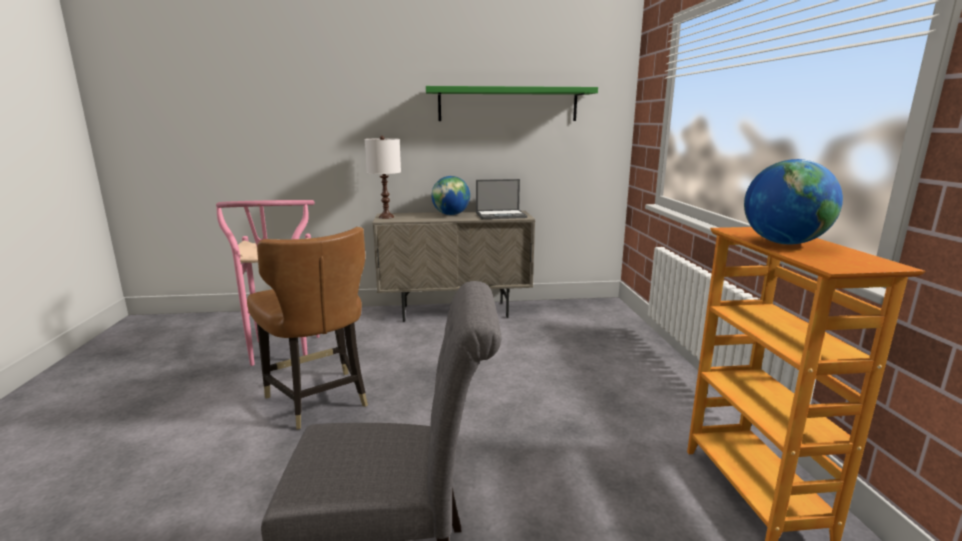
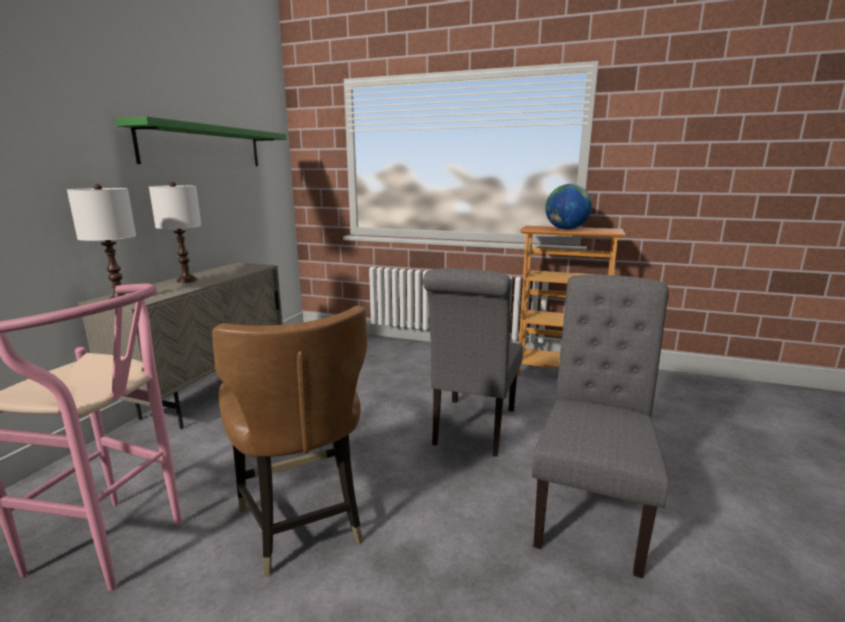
camera: 65 degrees left, 0 degrees up
(319, 399) = (303, 522): brown chair -> brown chair turned 75 degrees clockwise
(451, 215) = (187, 280): globe -> white table lamp
(501, 215) = (236, 269): laptop -> none
(505, 445) = (472, 429): none -> grey chair

